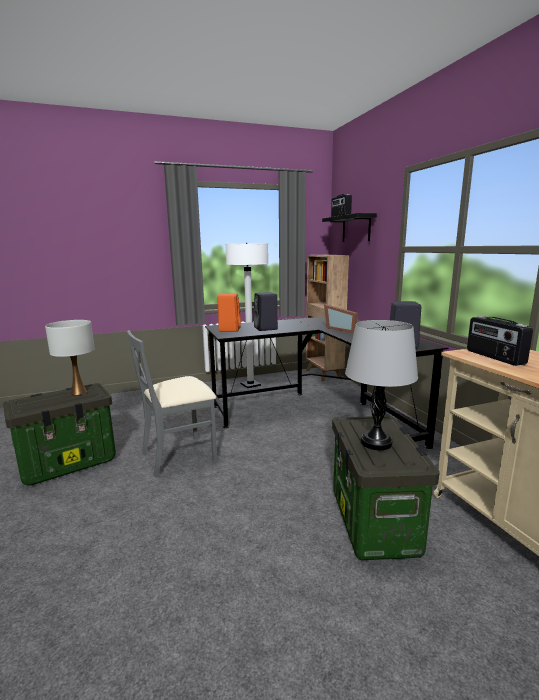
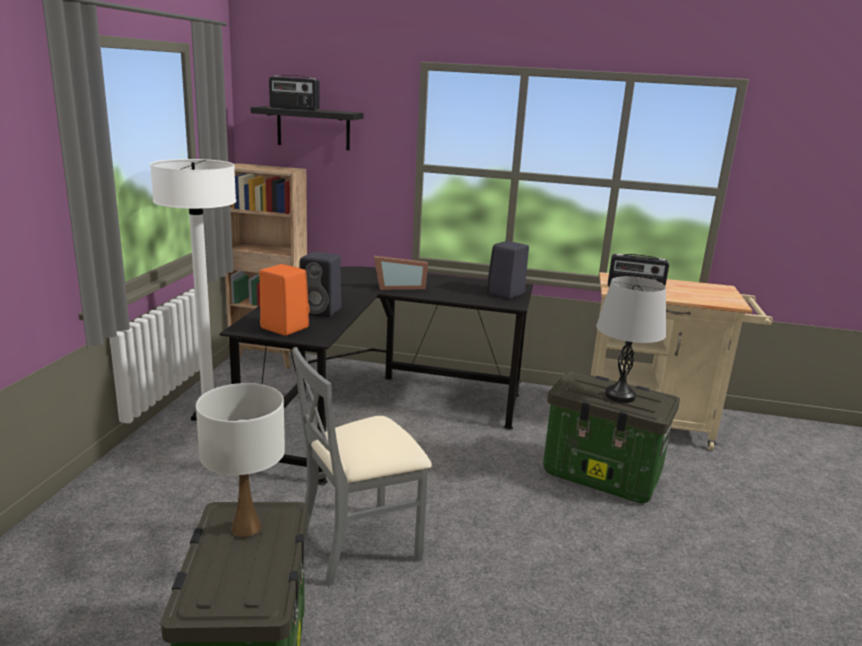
camera: 60 degrees left, 5 degrees up
(179, 455) = (360, 545): grey chair -> grey chair turned 60 degrees clockwise

